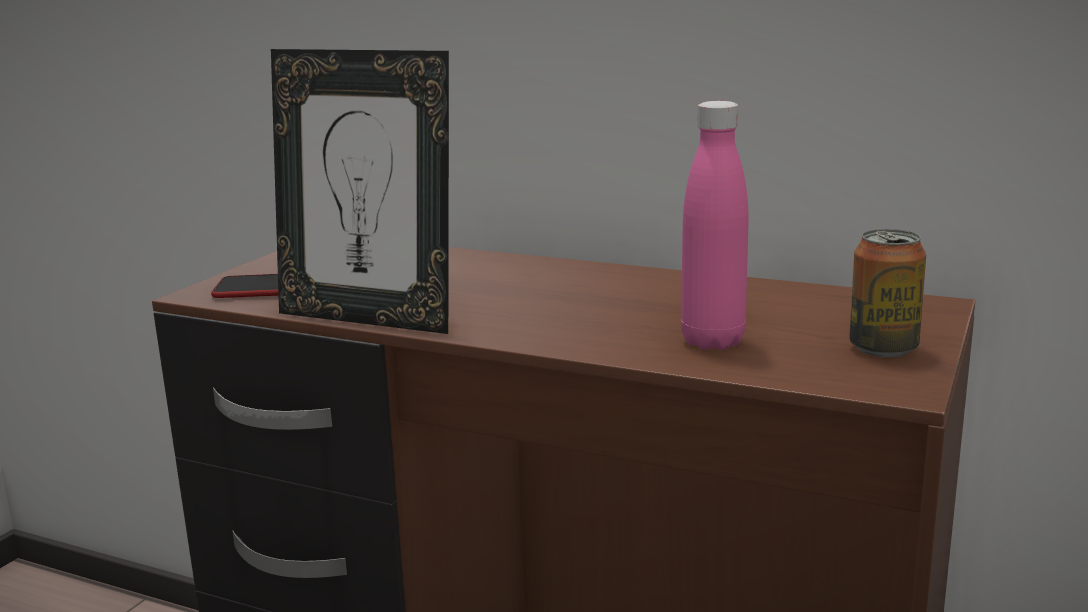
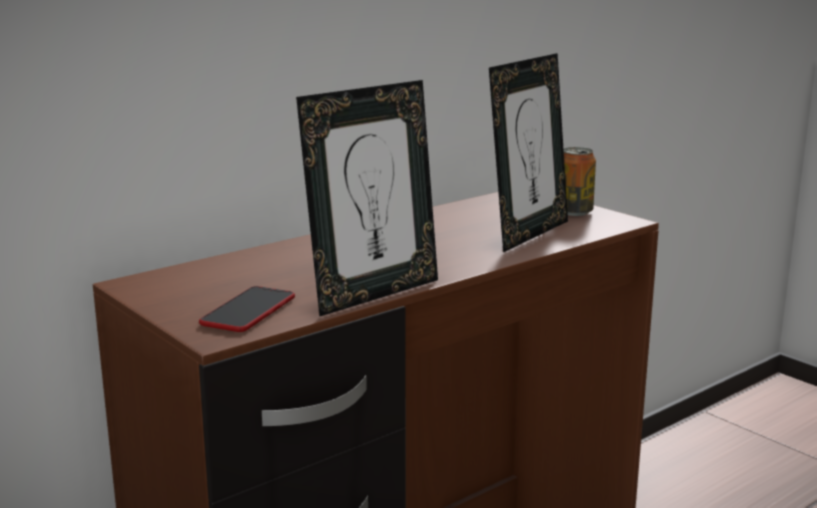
camera: 65 degrees left, 0 degrees up
(712, 341) = (527, 234): pink bottle -> picture frame

